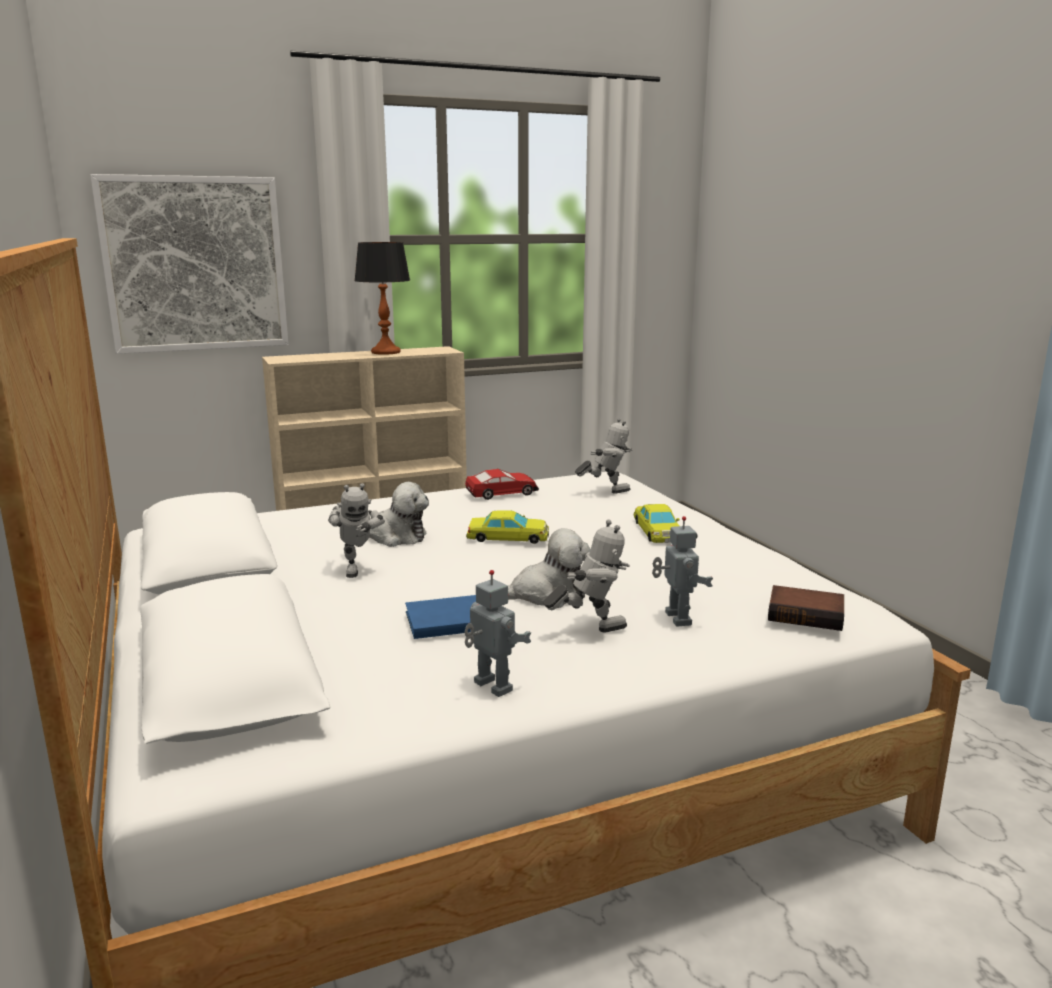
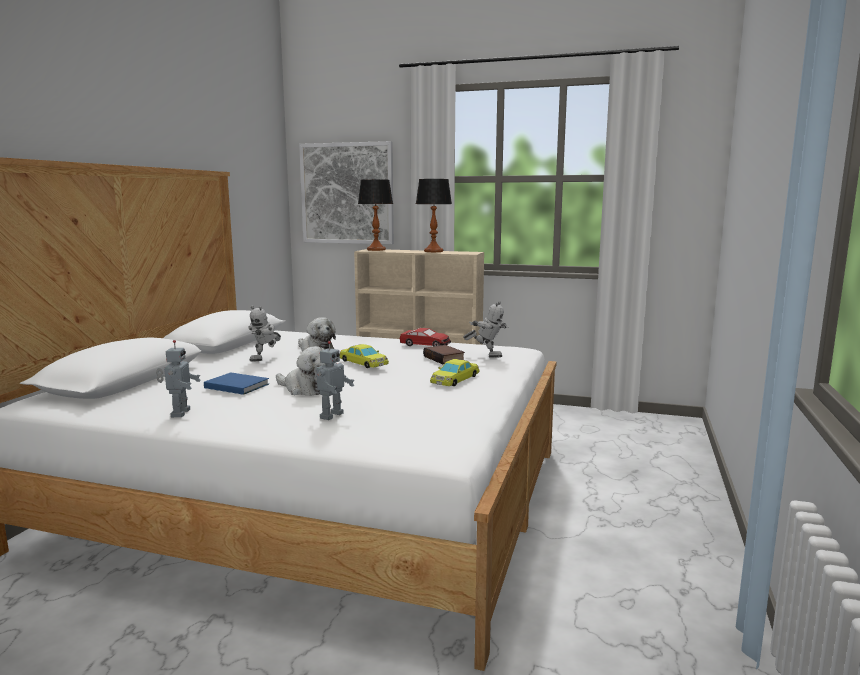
camera: 40 degrees right, 5 degrees down
(289, 357) = (376, 249): none -> table lamp
(590, 629) = (279, 407): toy robot -> none
(806, 614) = (398, 434): book -> book (445, 358)

